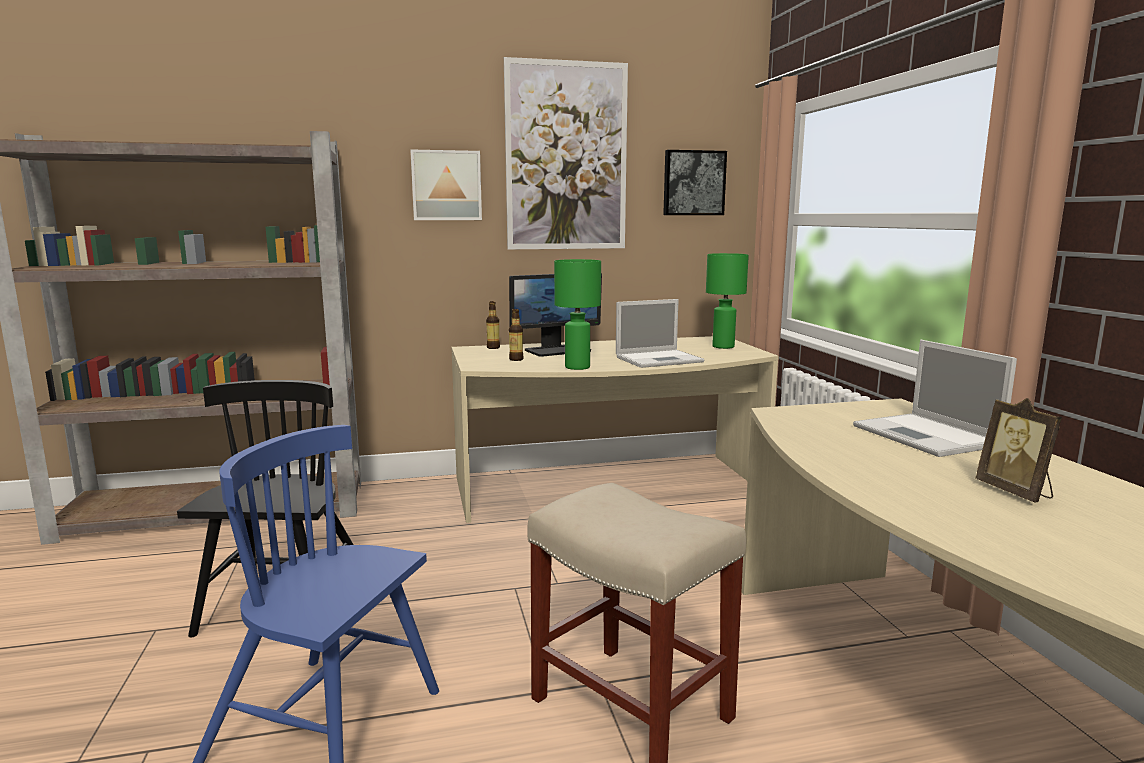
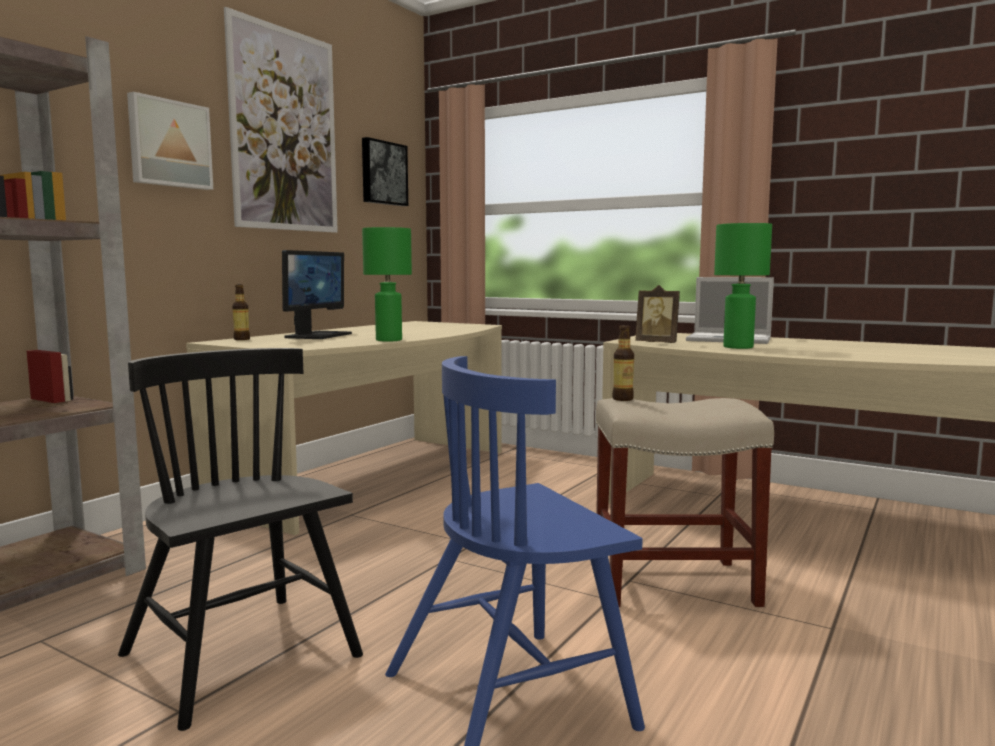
camera: 45 degrees left, 5 degrees down
(516, 359) = (307, 342): bottle -> bottle (623, 399)
(660, 359) = (432, 332): laptop -> none
(723, 347) = (444, 324): green table lamp -> green table lamp (738, 347)
(1016, 492) = (838, 347): picture frame -> picture frame (657, 343)

